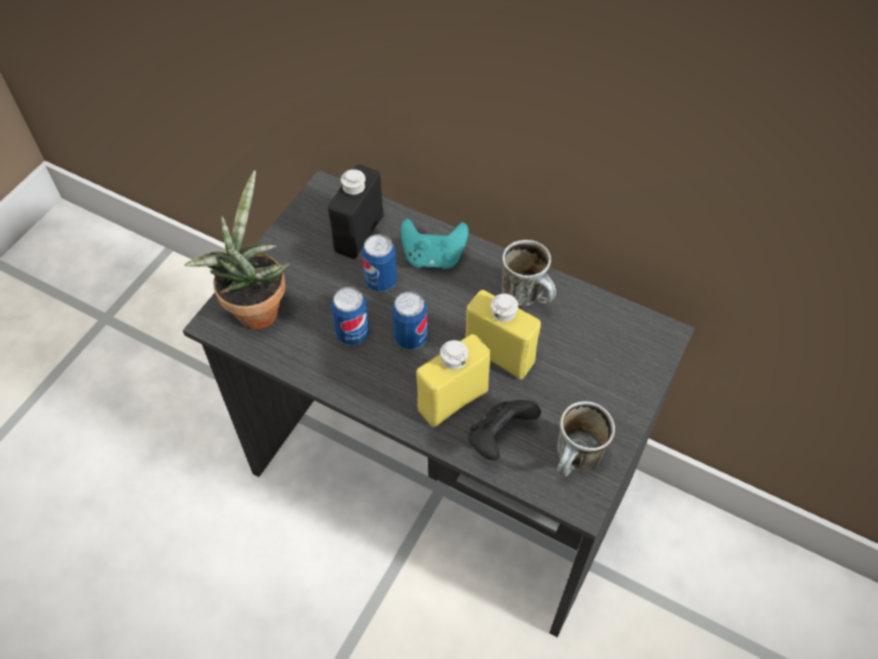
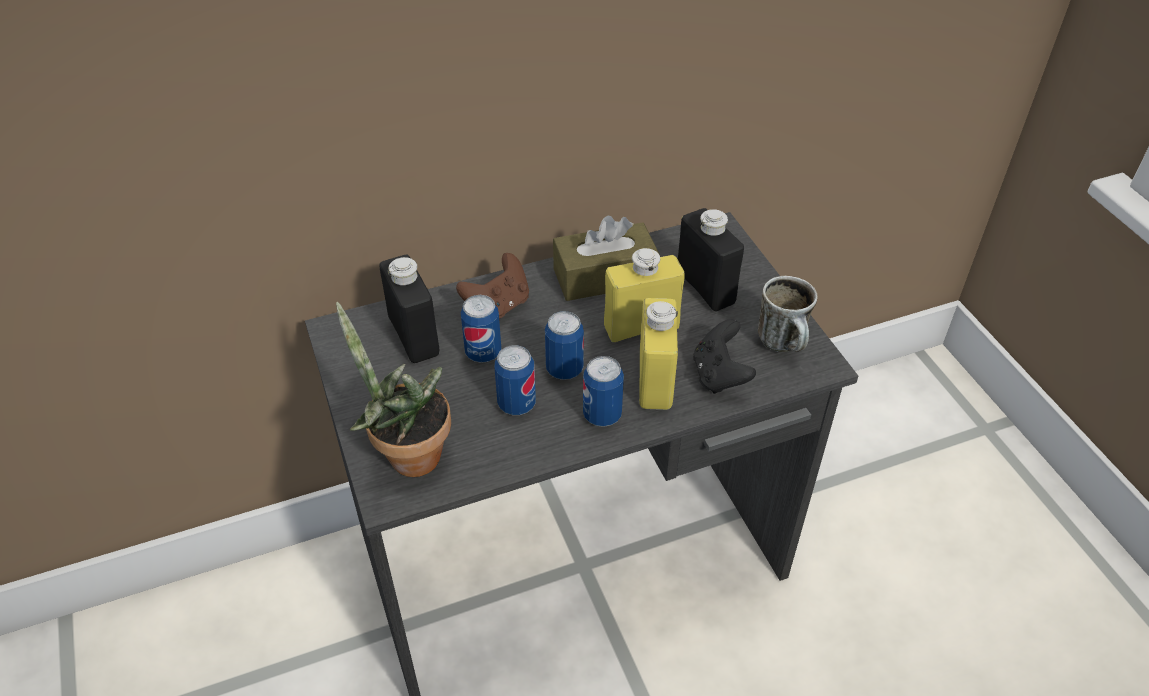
camera: 50 degrees left, 10 degrees down
(389, 390) = (602, 415): none -> can
(433, 257) = (498, 306): turquoise game controller -> brown game controller
(528, 297) = (604, 276): mug -> brown tissue box
(585, 367) = (705, 287): none -> black bottle

